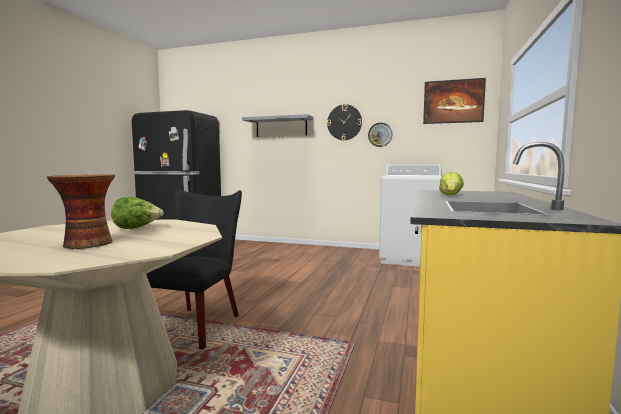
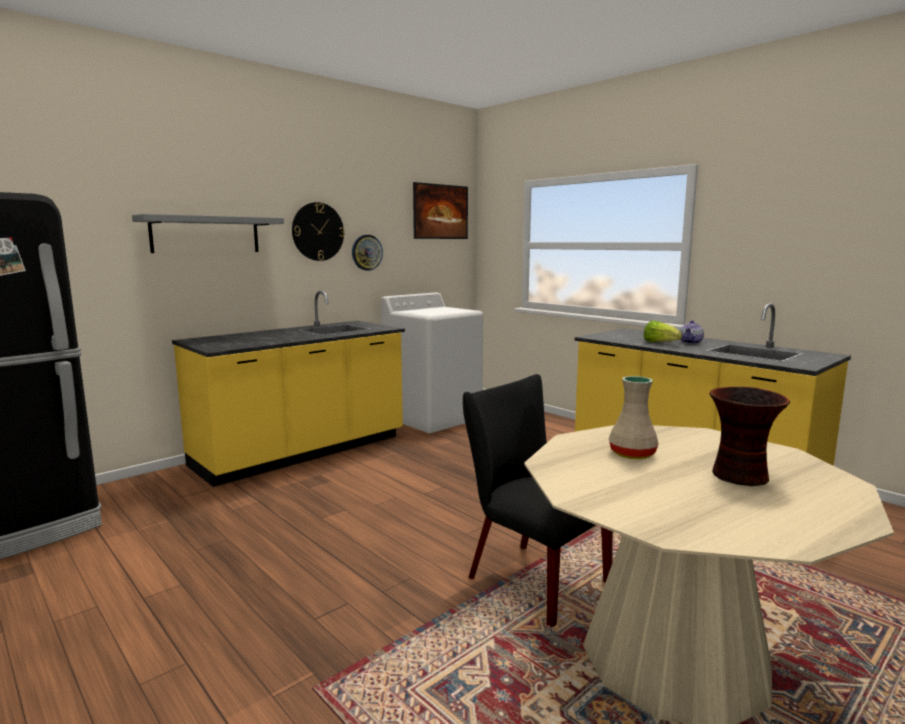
camera: 60 degrees left, 5 degrees up
(136, 228) = (631, 454): lettuce -> beige vase
(305, 250) = (302, 452): none -> yellow counter
(484, 198) = (691, 342): none -> teapot

